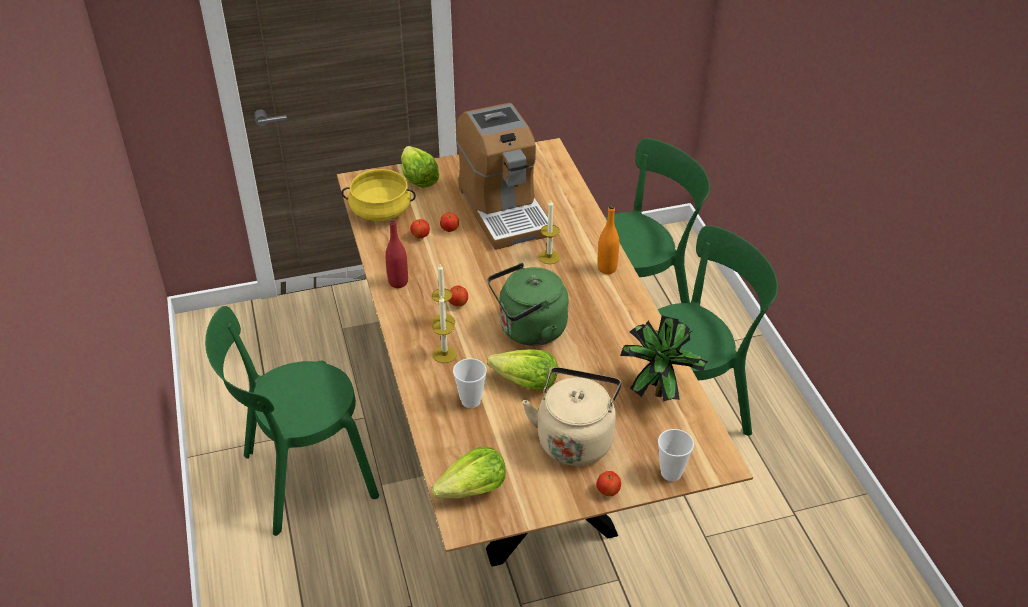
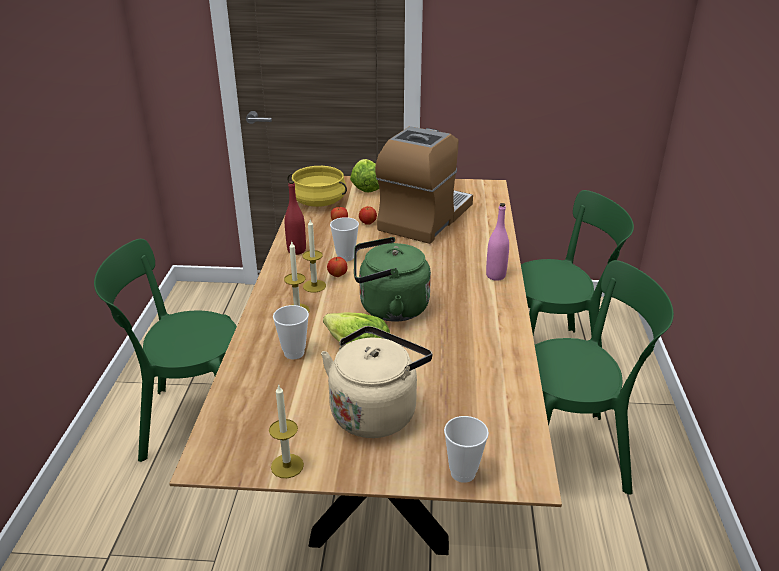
camera: 20 degrees right, 10 degrees down
(453, 279) = (345, 257): none -> cup
(473, 490) = (239, 432): lettuce -> none
(504, 210) = (425, 218): coffee machine -> coffee machine turned 150 degrees counterclockwise
(549, 257) = (445, 257): candle -> candle (287, 466)
(607, 268) = (495, 276): orange bottle -> pink bottle
(608, 491) = (379, 472): apple -> none
(657, 390) = (491, 387): potted plant -> none

